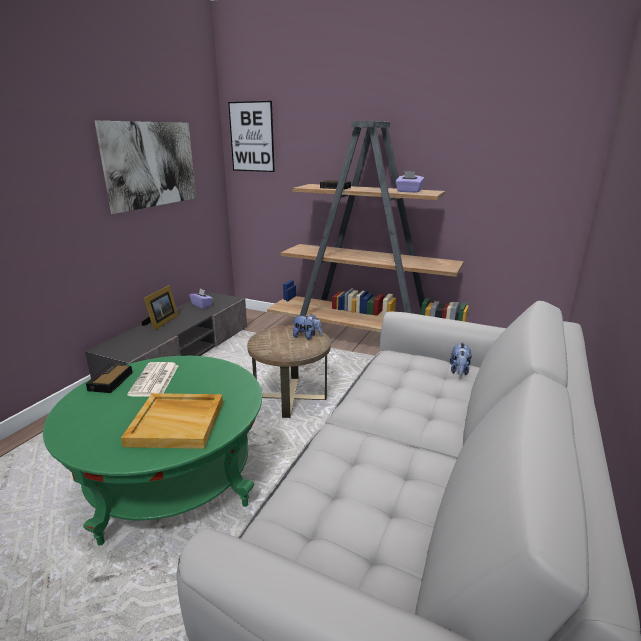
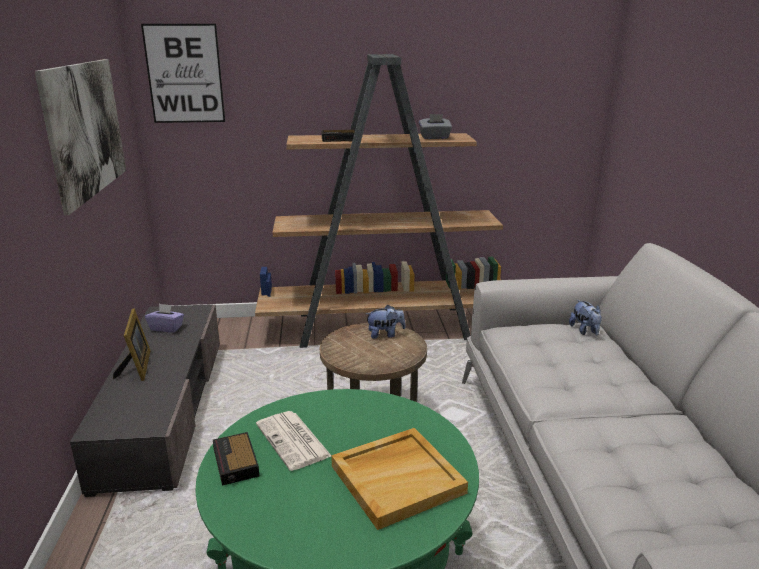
camera: 30 degrees left, 0 degrees up
(408, 191) = (435, 138): purple tissue box -> grey tissue box

